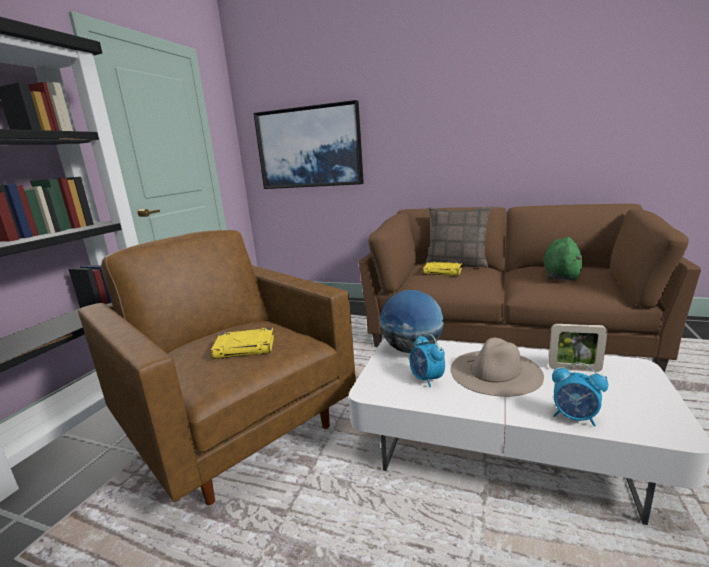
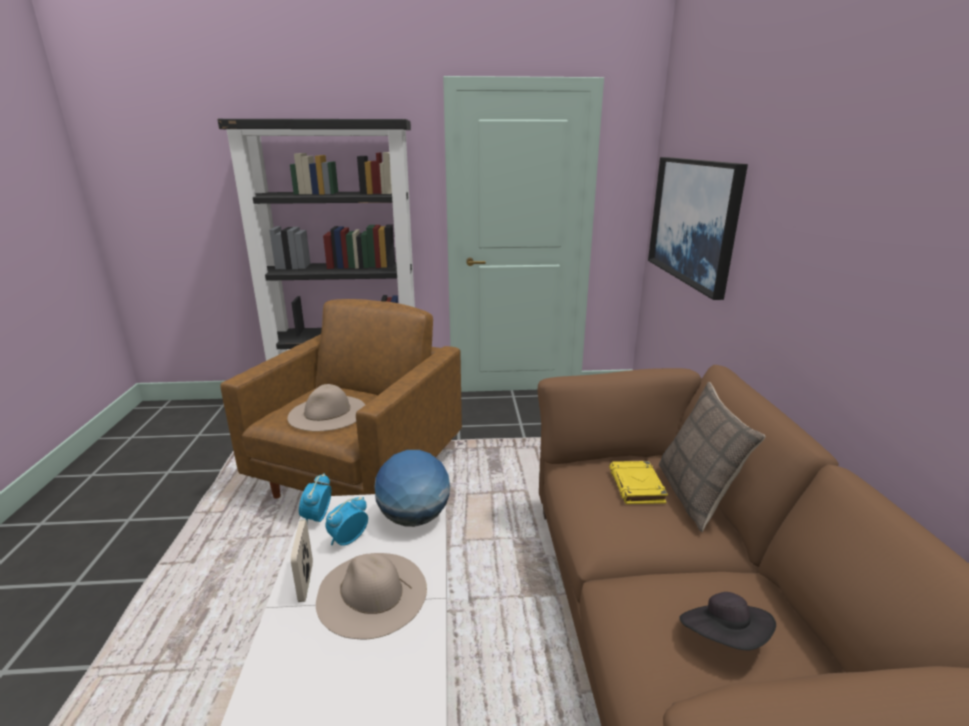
camera: 65 degrees right, 5 degrees up
(245, 347) = (327, 413): yellow book -> beige hat
(561, 275) = (723, 638): green plush toy -> black hat
(574, 369) = (390, 674): picture frame -> picture frame (306, 582)
(575, 417) = (274, 667): alarm clock -> alarm clock (317, 518)

